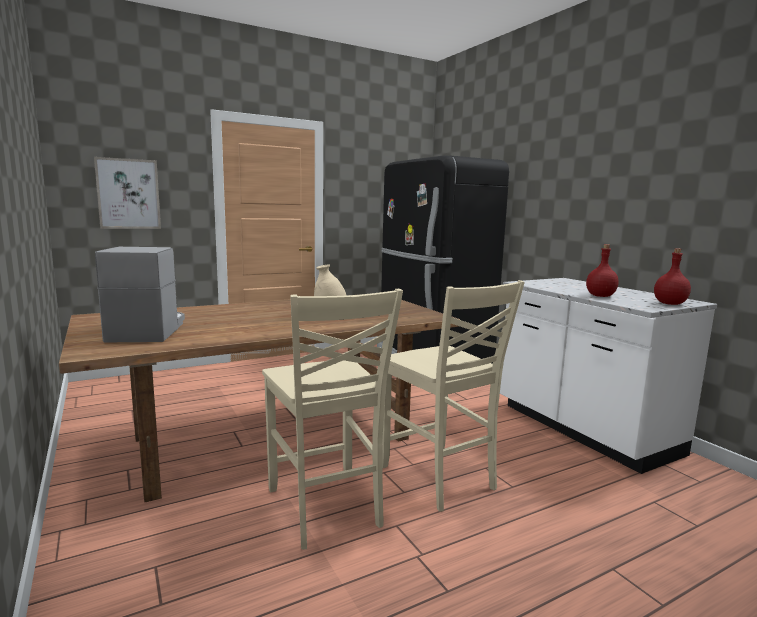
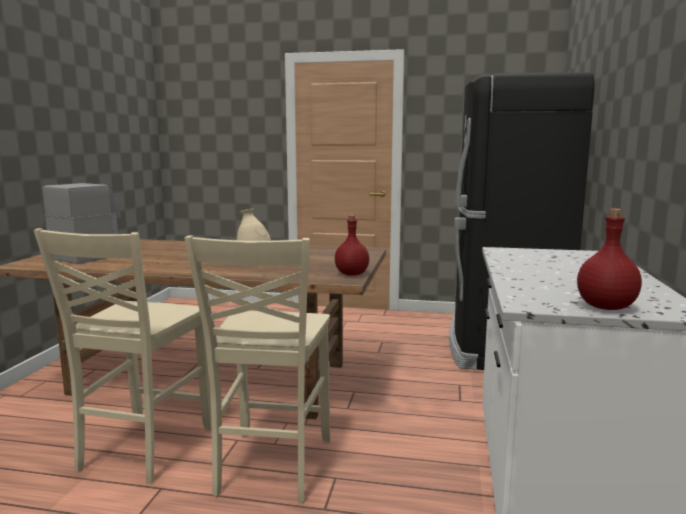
camera: 40 degrees right, 0 degrees up
(128, 194) = (215, 139): picture -> none
(600, 296) = (534, 280): red bottle -> red bottle (351, 274)

